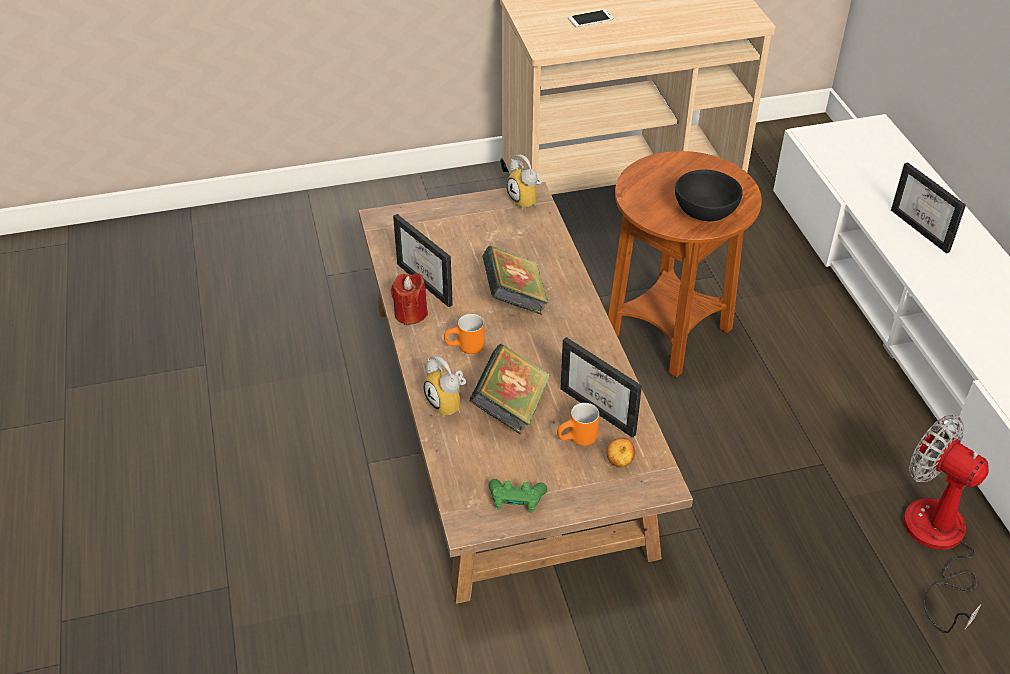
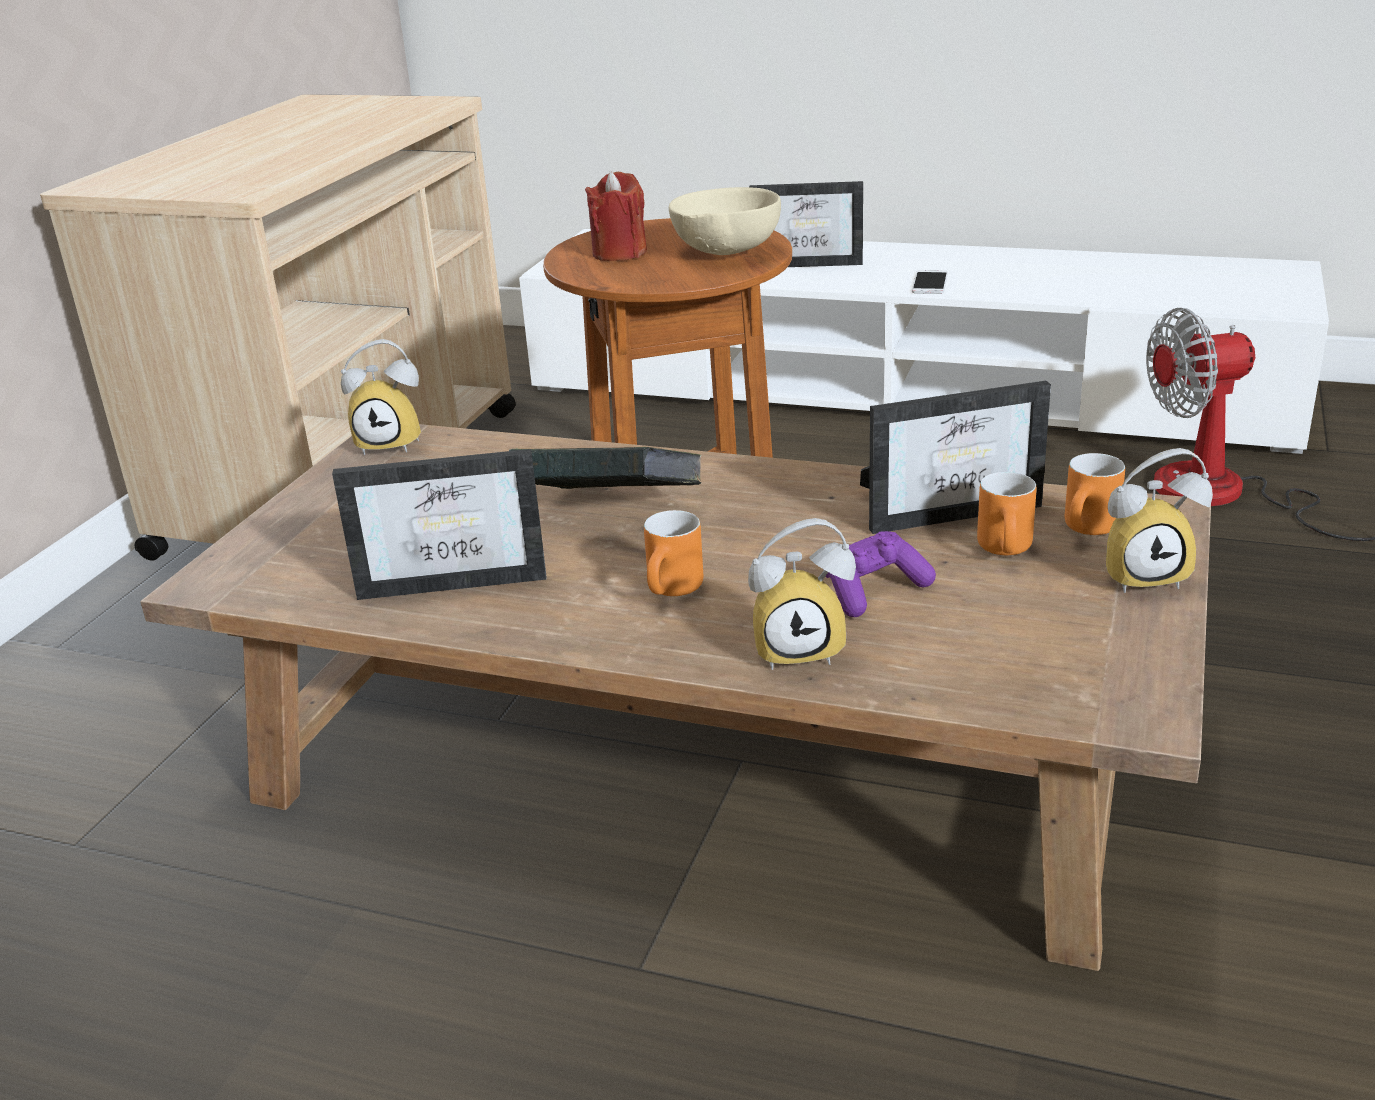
camera: 55 degrees left, 15 degrees down
(410, 313) = (510, 623): red candle -> red candle (619, 253)
(510, 408) = (873, 590): book -> purple game controller
(516, 500) = (1114, 648): green game controller -> none
(590, 19) = (241, 160): phone -> phone (930, 283)
(590, 494) = (1145, 575): none -> alarm clock
(619, 463) = (1090, 532): apple -> orange mug
(703, 212) = (724, 253): black bowl -> beige bowl

